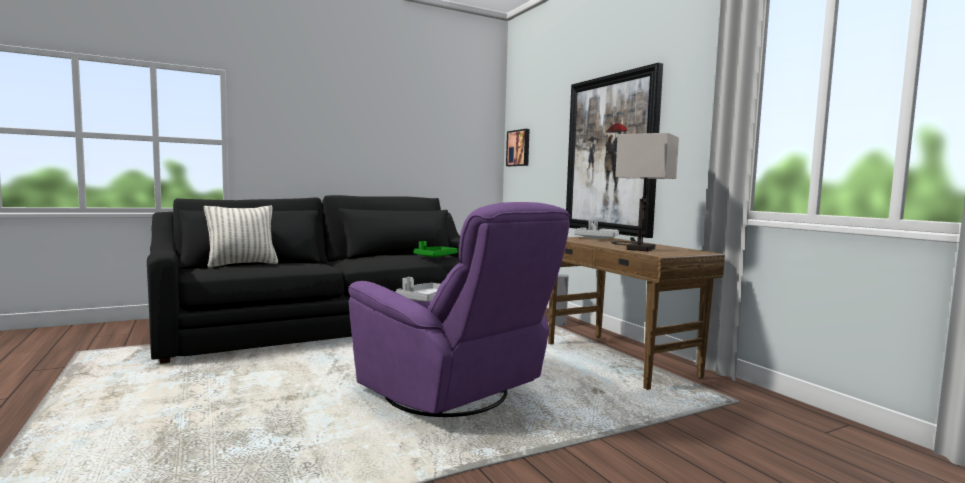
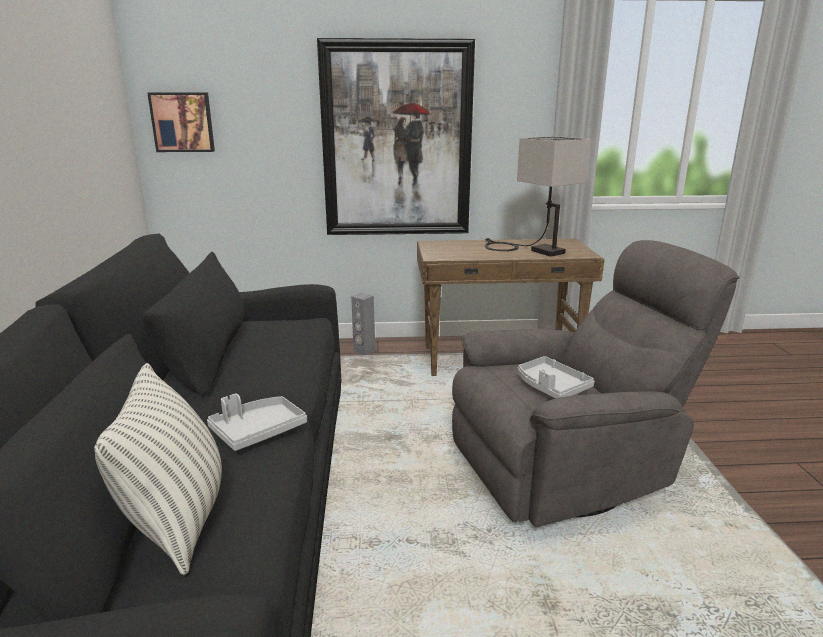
camera: 65 degrees left, 15 degrees up
(435, 257) = (297, 332): green tray -> none
(453, 395) = (567, 469): purple armchair -> grey armchair
(596, 238) = (448, 247): grey tray -> grey tray (257, 431)

